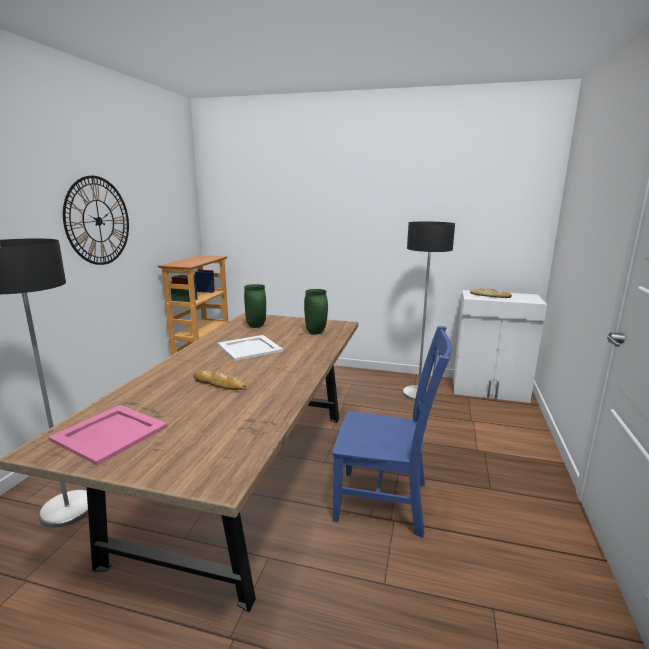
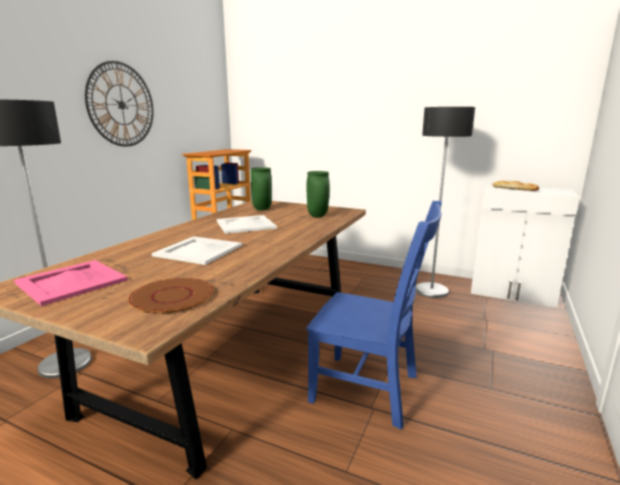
camera: 10 degrees right, 0 degrees up
(219, 384) = (198, 250): bread -> white tray
(224, 442) = (172, 296): none -> brown plate

